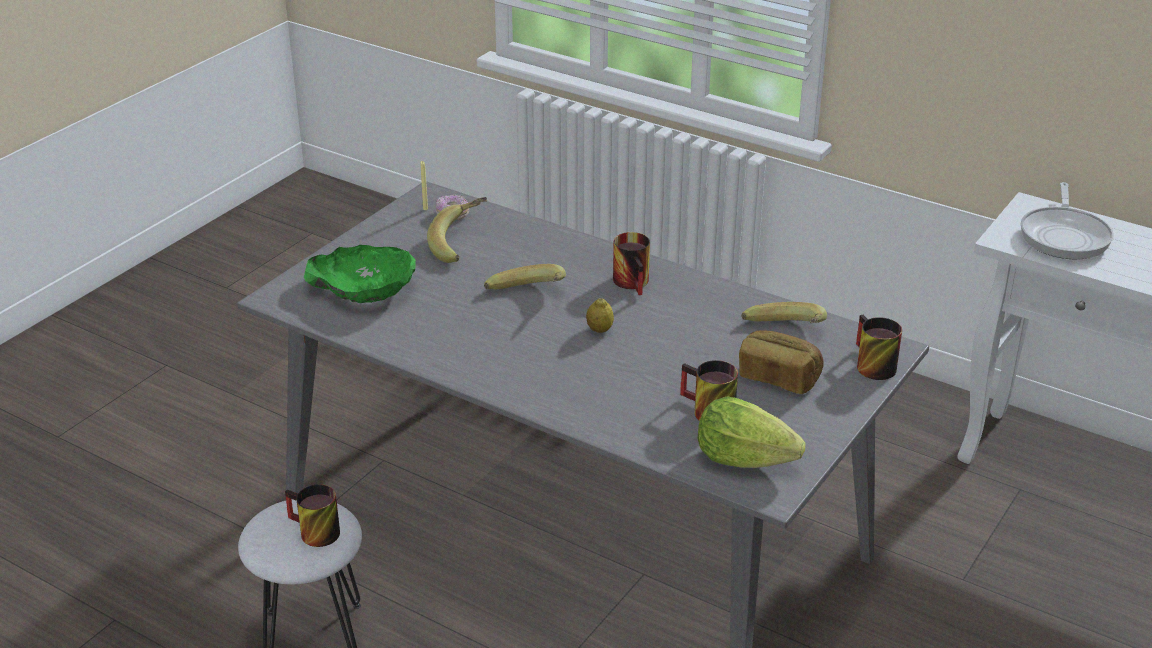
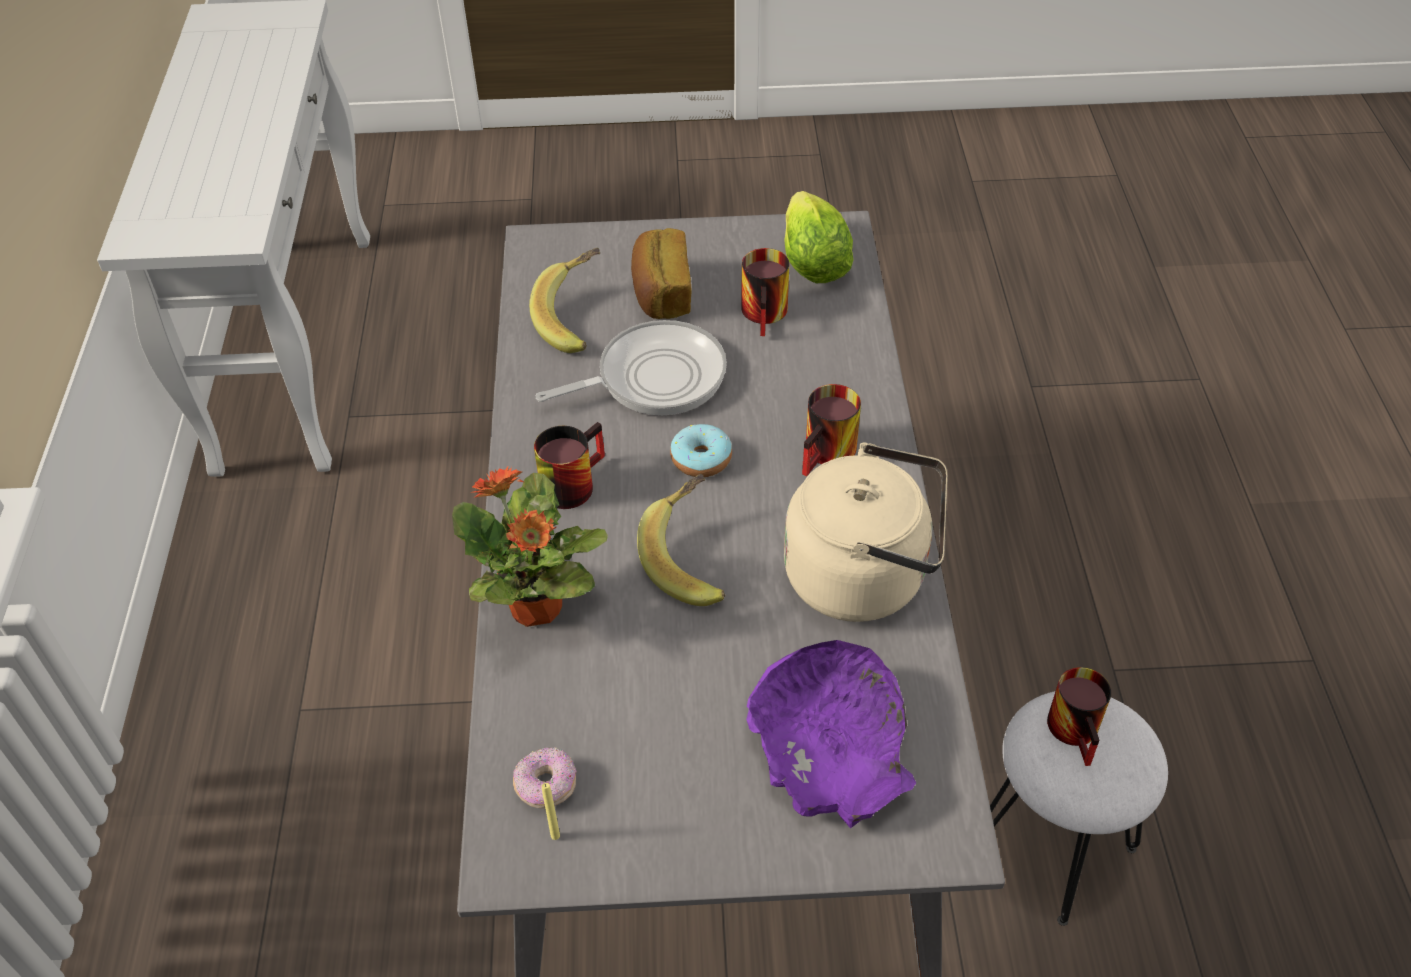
camera: 125 degrees left, 15 degrees up
(364, 288) = (831, 747): green bowl -> purple bowl
(443, 344) = (864, 576): none -> beige kettle
(462, 245) = (625, 712): banana -> none
(556, 244) = (536, 609): none -> potted plant
(599, 330) = (701, 459): lemon -> donut
(869, 365) = (581, 246): mug -> mug (830, 455)
(1065, 236) = (198, 200): frying pan -> frying pan (653, 378)

